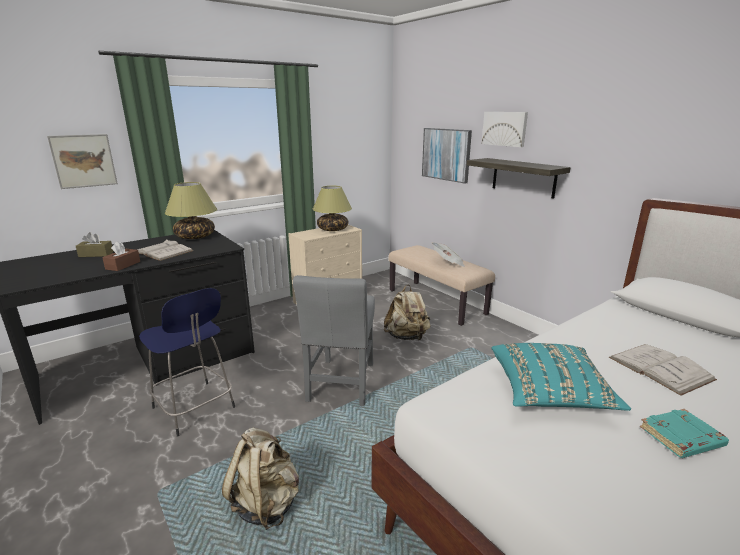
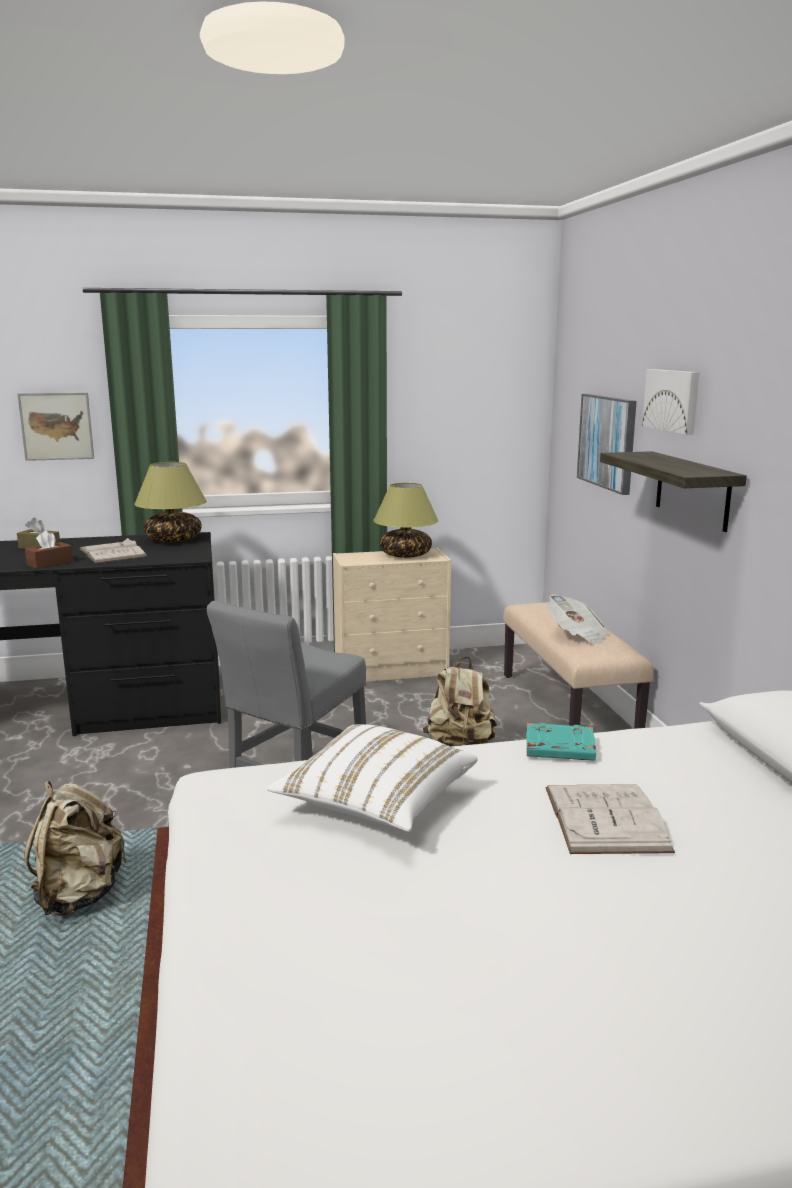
camera: 25 degrees right, 5 degrees down
(195, 409) = (92, 773): blue stool -> none
(549, 393) = (376, 803): turquoise pillow -> white pillow
(681, 438) = (474, 894): turquoise book -> turquoise book (558, 749)

